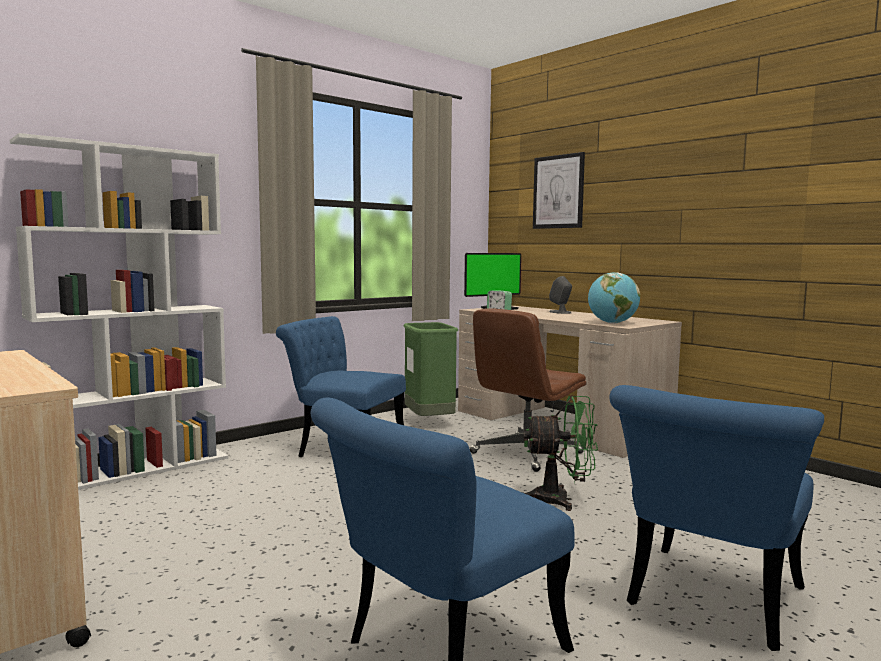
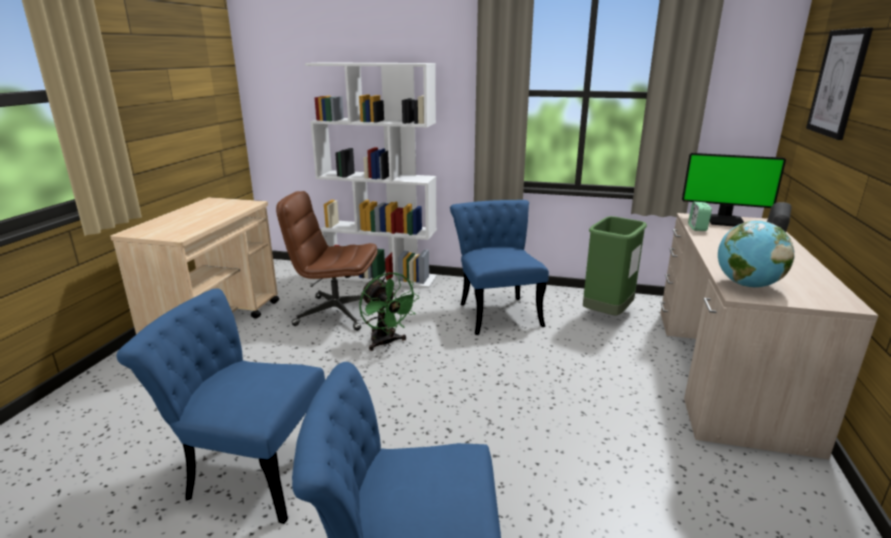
camera: 55 degrees right, 15 degrees up
(526, 453) = (612, 382): brown office chair -> brown office chair (335, 313)
(560, 499) = (531, 436): green fan -> green fan (386, 343)

